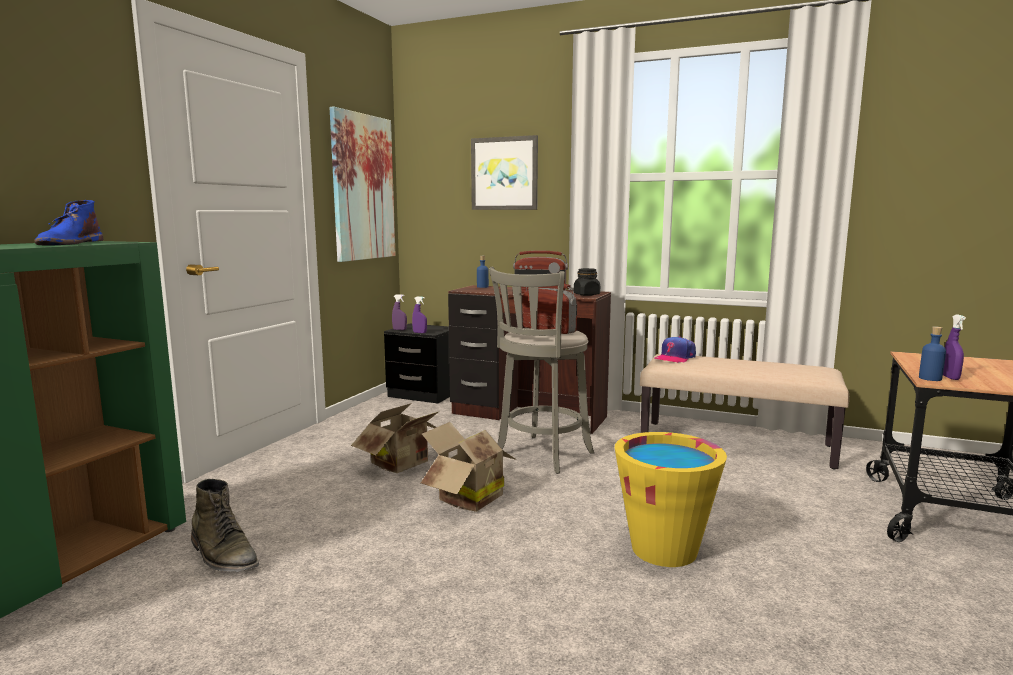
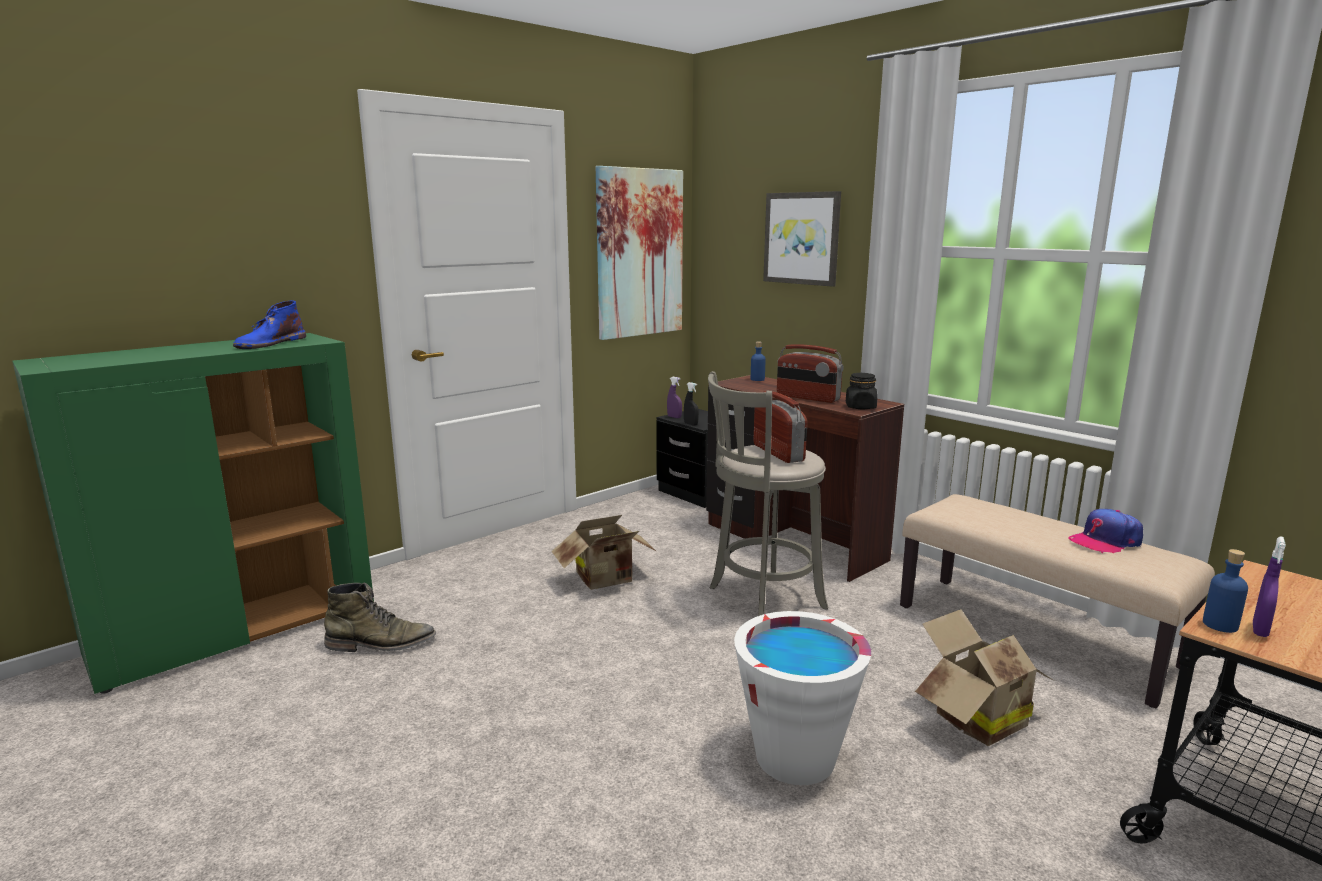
camera: 25 degrees right, 5 degrees up
(223, 555) = (381, 644): green boot -> green boot turned 75 degrees counterclockwise
(419, 332) = (691, 424): purple spray bottle -> black spray bottle
(466, 498) = (634, 636): cardboard box -> cardboard box (973, 718)
(664, 549) = (795, 758): yellow bucket -> white bucket
(675, 358) = (963, 505): cap -> cap (1105, 541)

